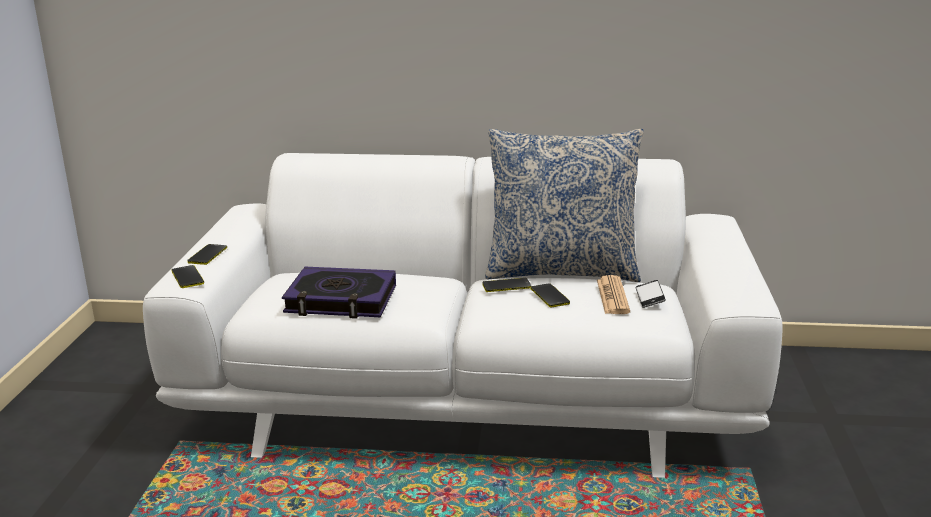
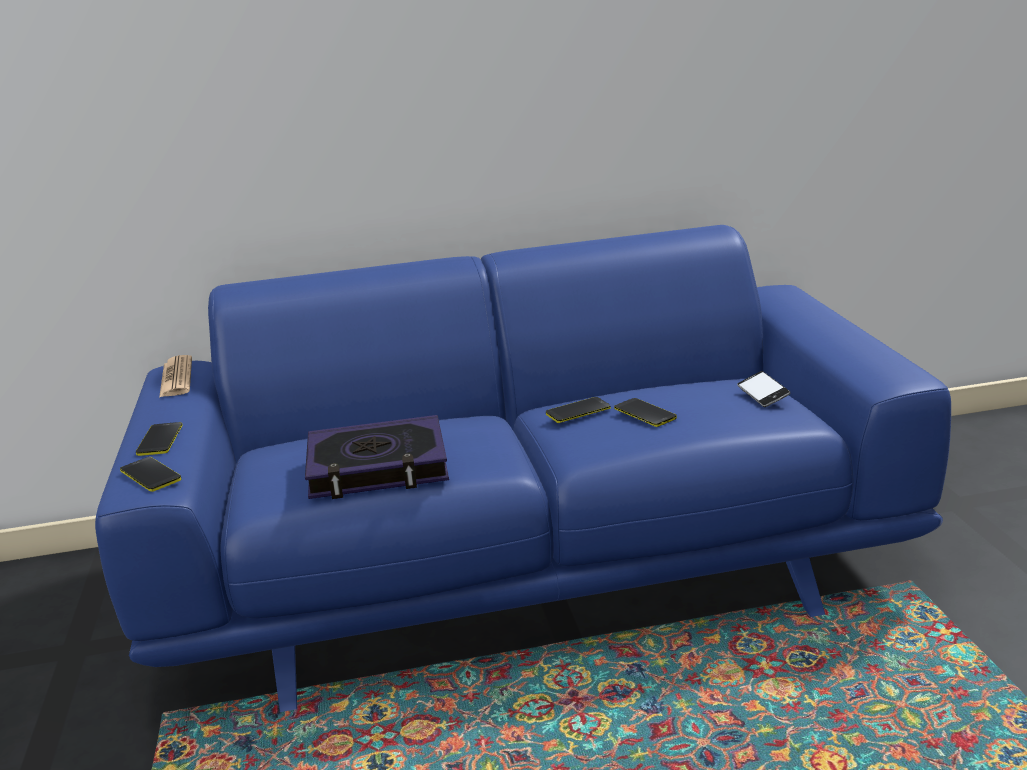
camera: 15 degrees left, 0 degrees up
(469, 396) = (529, 565): white sofa -> blue sofa
(561, 271) = (624, 382): pillow -> none
(612, 296) = (720, 400): newspaper -> newspaper (176, 378)

